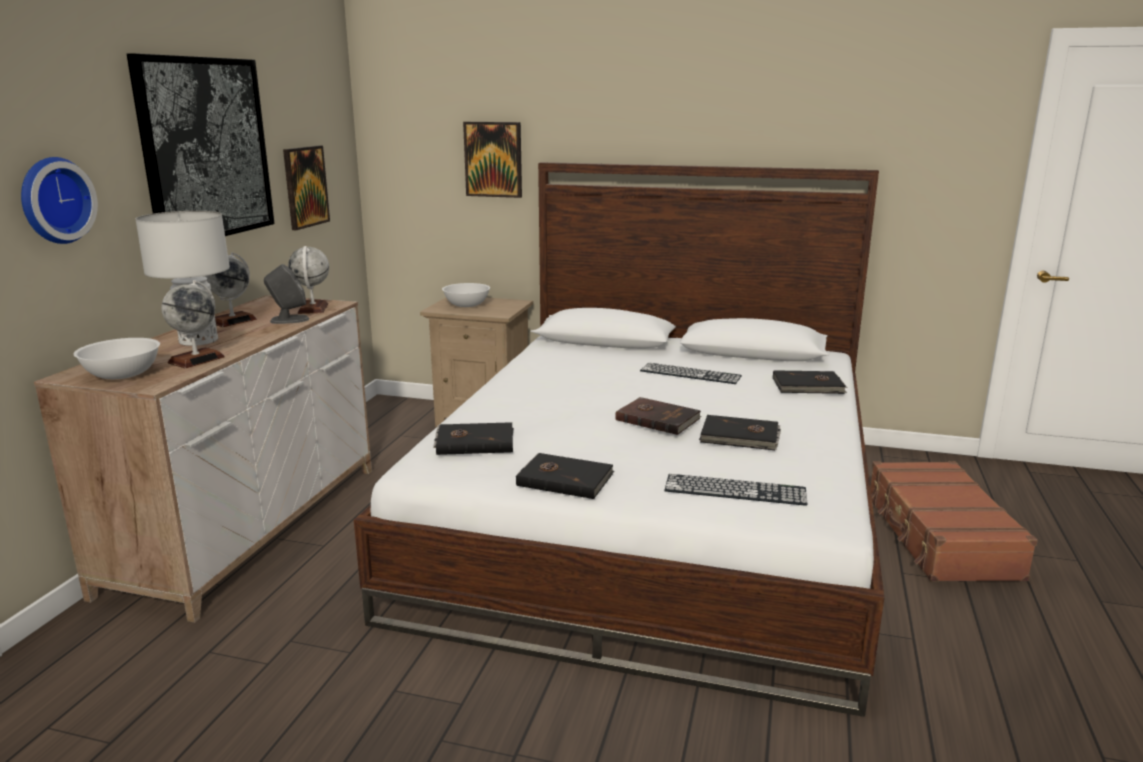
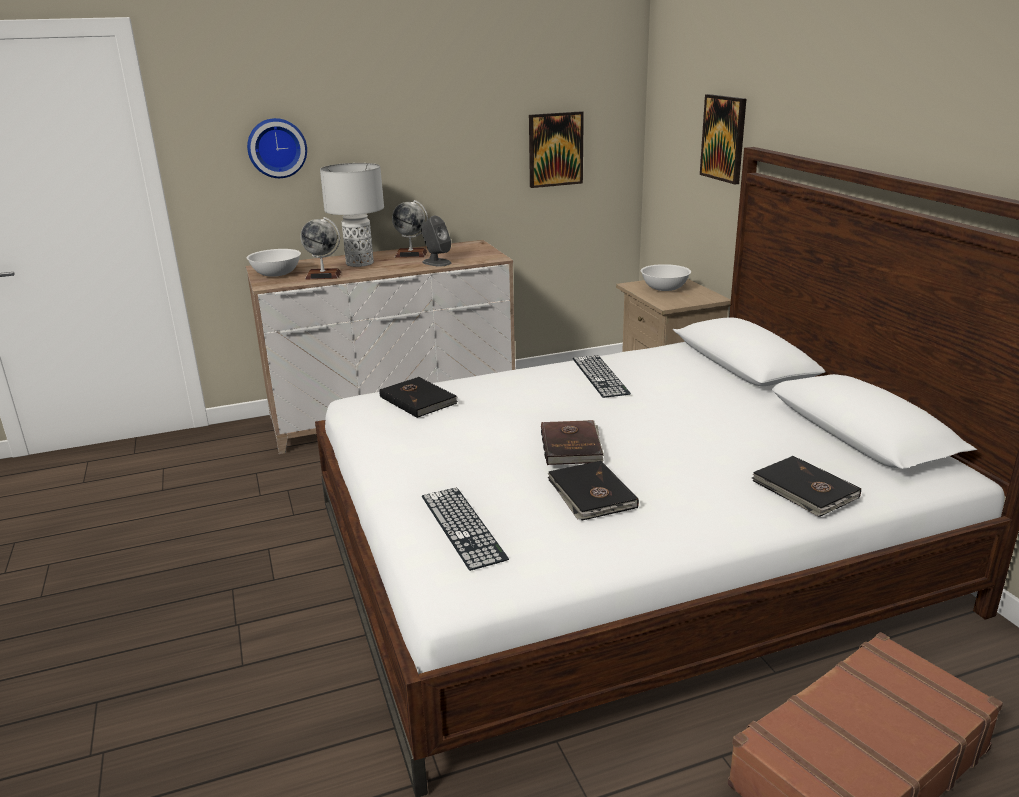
camera: 55 degrees right, 5 degrees up
(206, 149) = (430, 114): picture -> none
(313, 308) = (472, 258): globe -> none
(564, 479) = (398, 452): black book -> none
(690, 373) = (724, 424): keyboard -> keyboard (600, 376)

